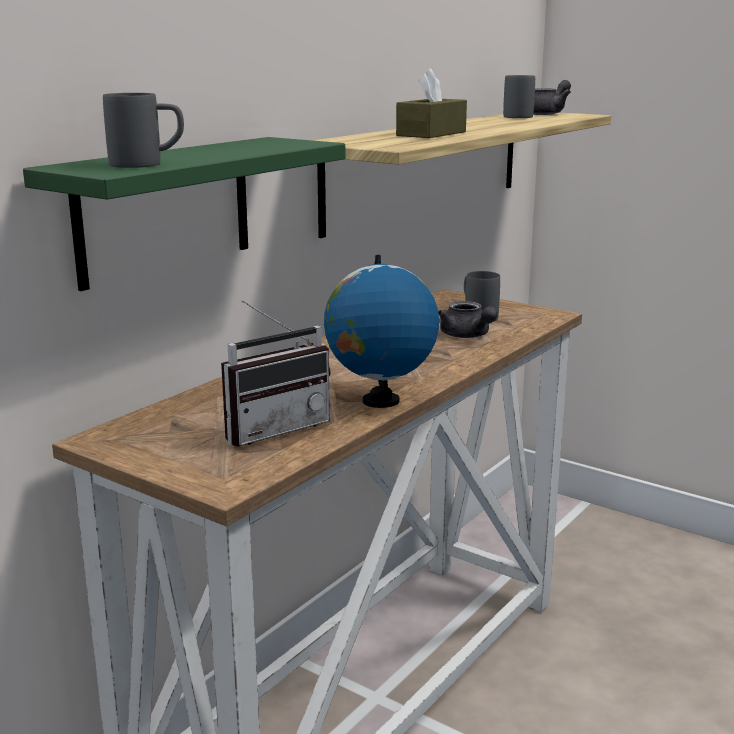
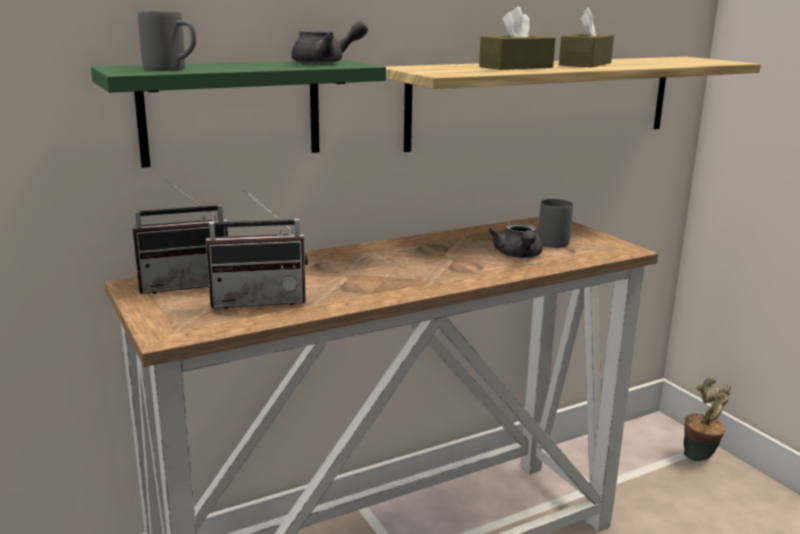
camera: 25 degrees right, 0 degrees up
(162, 428) = (186, 284): none -> radio
(380, 401) = (369, 296): globe -> none
(478, 126) = (585, 64): none -> brown tissue box
(516, 116) = (653, 59): grey mug -> none
(547, 113) = (695, 59): grey teapot -> grey teapot (326, 63)
(582, 516) = (701, 456): none -> potted plant

